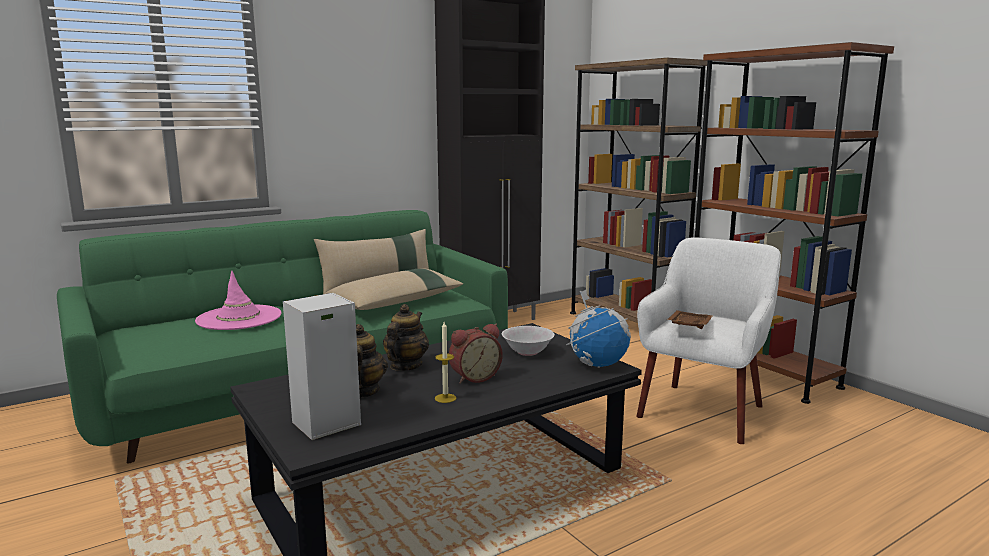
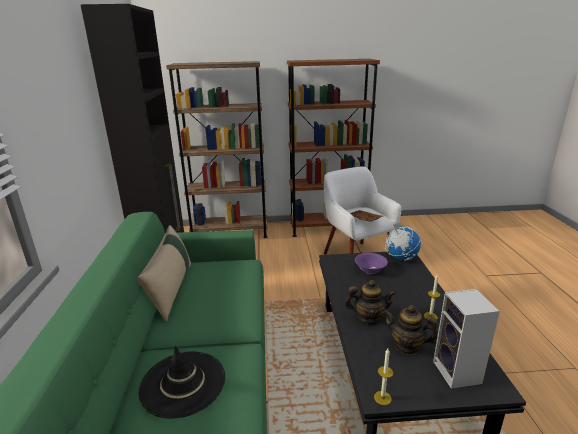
camera: 60 degrees left, 10 degrees up
(239, 318) = (183, 383): pink hat -> black hat
(257, 390) = (382, 398): none -> candle
(396, 302) = (224, 289): beige pillow -> none
(405, 366) = (368, 318): teapot -> teapot turned 135 degrees clockwise
(474, 377) = (401, 298): alarm clock -> none
(527, 352) = (370, 270): white bowl -> purple bowl

